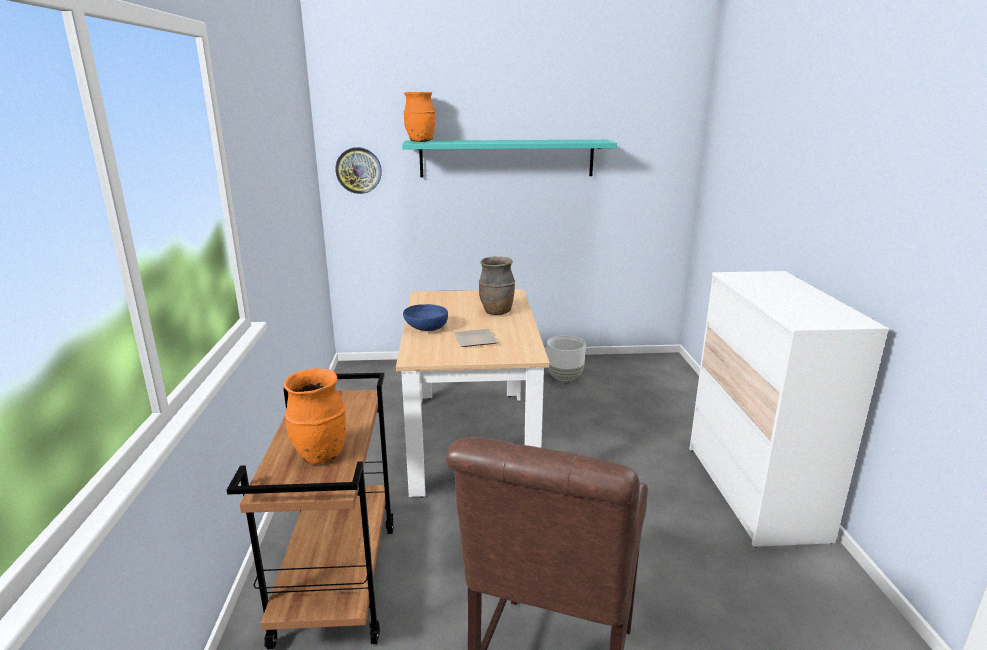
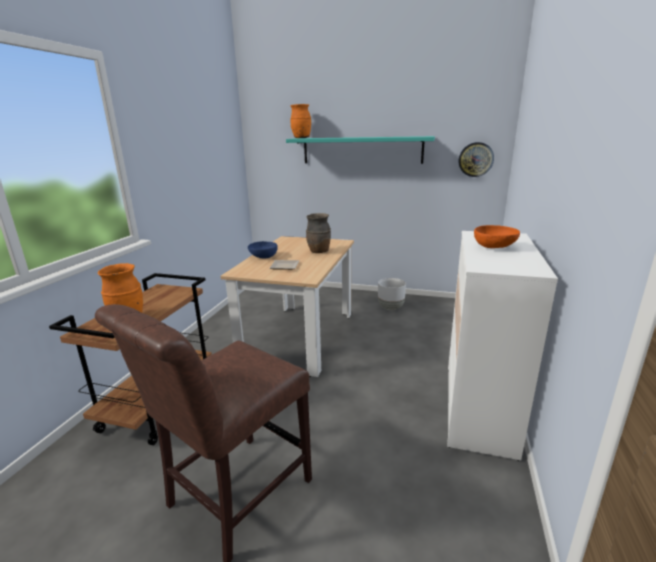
camera: 20 degrees right, 0 degrees up
(358, 170) = (268, 158): wall clock -> wall clock (475, 159)
(779, 294) = (494, 247): none -> orange bowl

